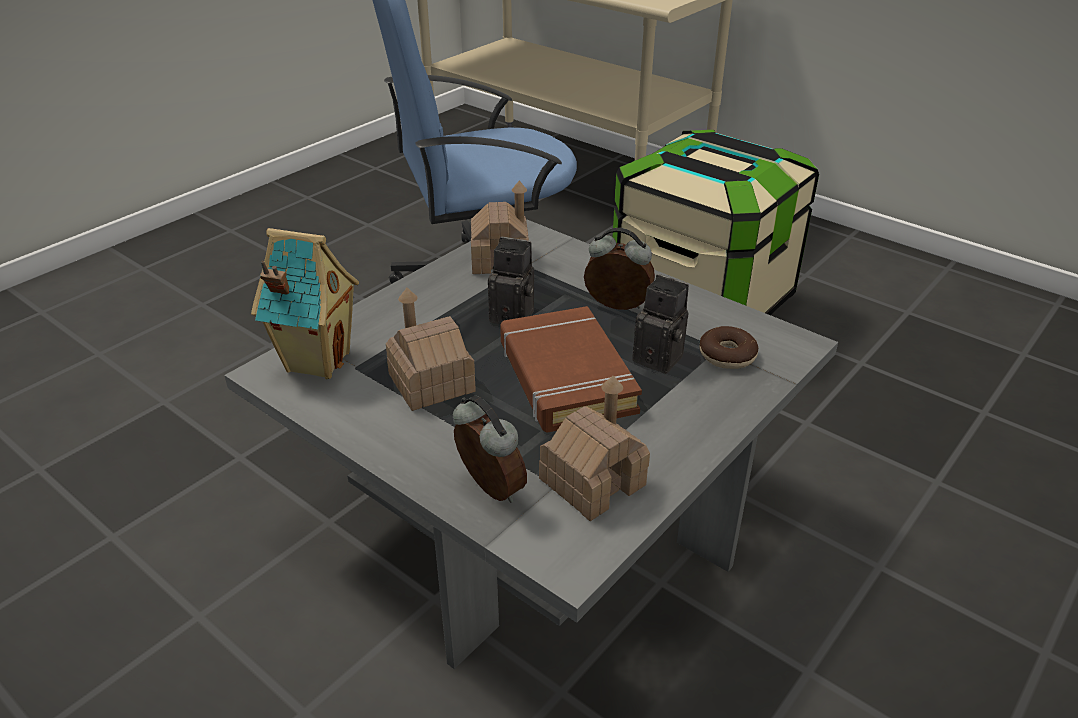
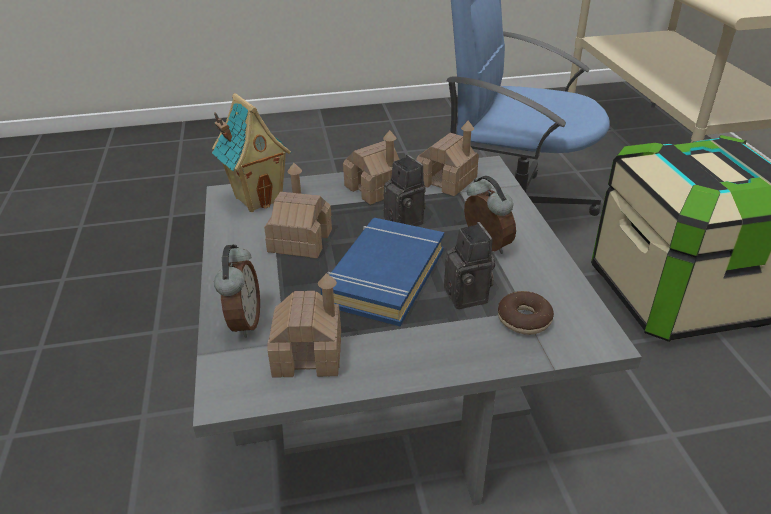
camera: 40 degrees right, 0 degrees up
(438, 295) = (376, 188): none -> toy house
(565, 377) = (384, 277): brown book -> blue book

